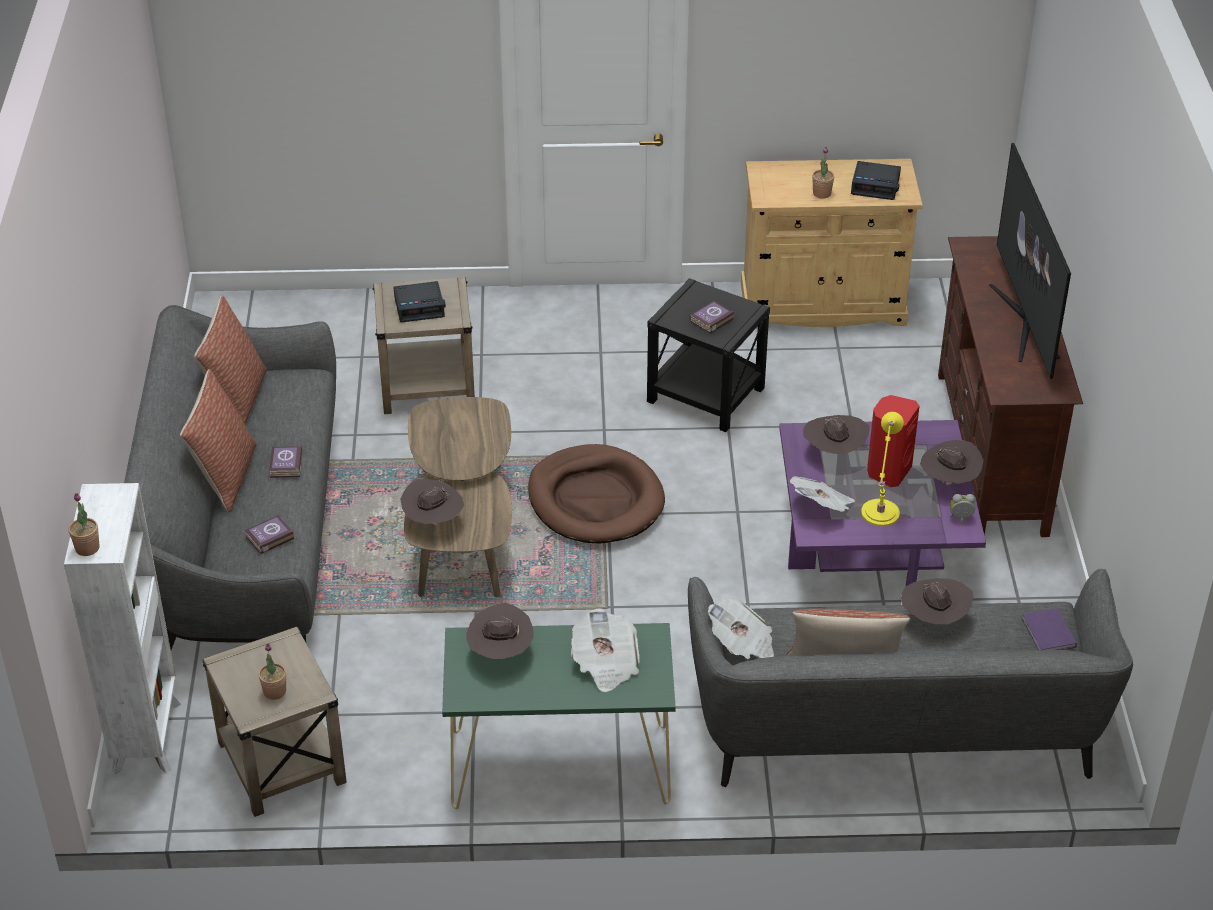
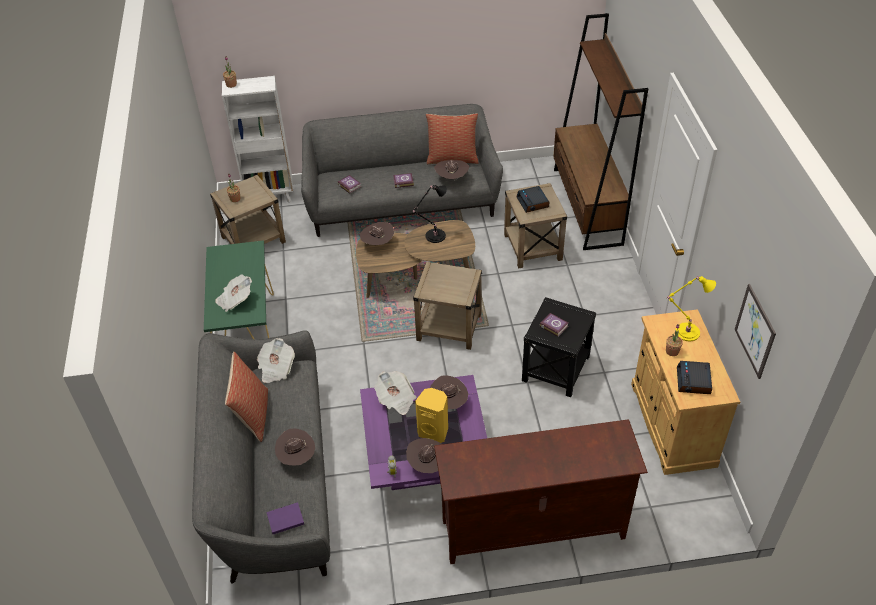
camera: 85 degrees right, 5 degrees up
(225, 476) = (393, 165): pillow -> none
(343, 313) = (587, 206): none -> brown bookcase
(446, 442) = (433, 236): none -> black table lamp
(500, 653) = (245, 261): brown hat -> brown hat (451, 178)
(595, 500) = (449, 327): brown dog bed -> beige side table
(879, 515) = (391, 428): yellow table lamp -> yellow table lamp (685, 332)
(888, 471) = (434, 431): red speaker -> yellow speaker
(900, 59) = (755, 331): none -> picture
(1024, 321) = (533, 465): television -> none

